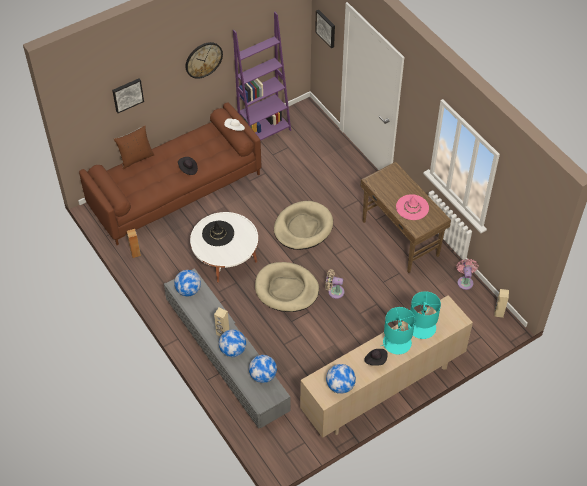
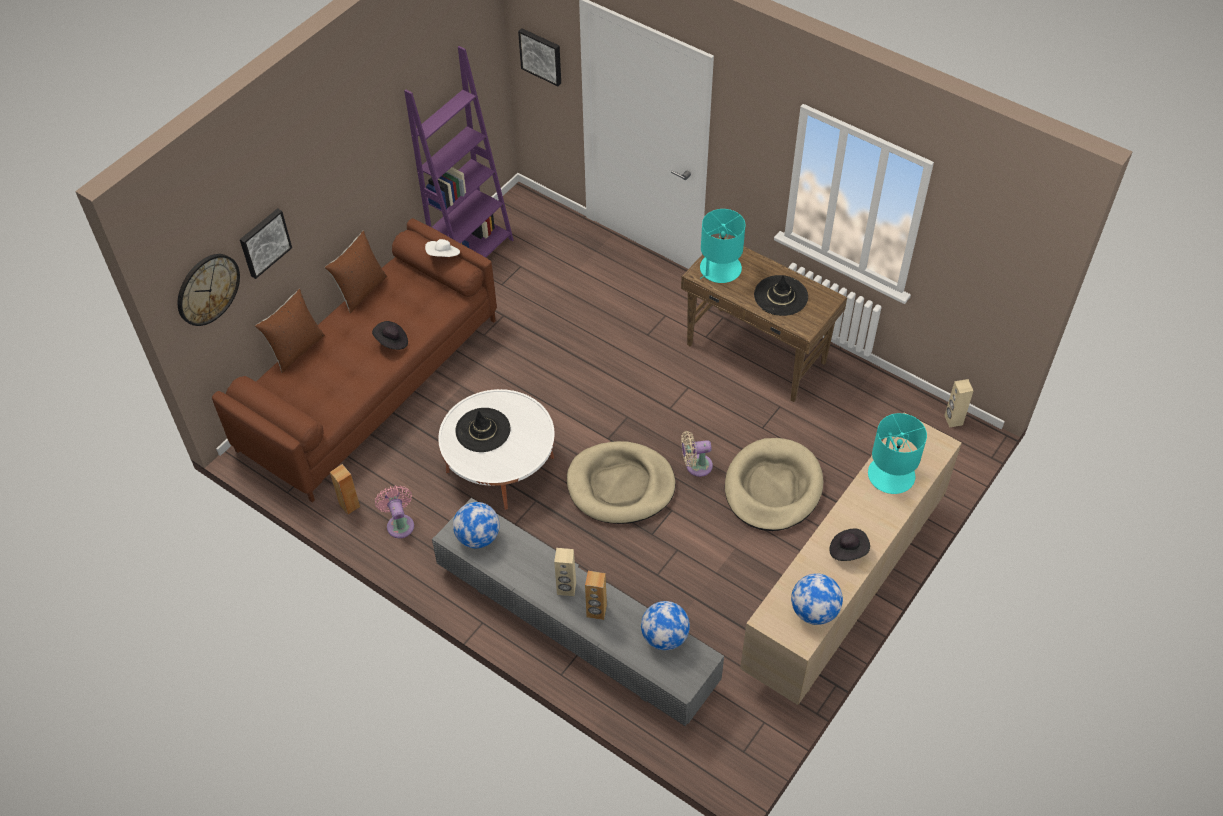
camera: 20 degrees left, 0 degrees up
(184, 135) = (361, 291): none -> brown pillow
(203, 59) = (368, 153): wall clock -> wall clock (207, 289)
(233, 350) = (596, 611): globe -> brown speaker
(303, 227) = (601, 382): beige dog bed -> beige dog bed (772, 487)
(396, 343) = (865, 512): turquoise table lamp -> turquoise table lamp (720, 269)
(412, 207) = (781, 296): pink hat -> black hat
(465, 281) = (882, 388): pink fan -> pink fan (399, 523)

